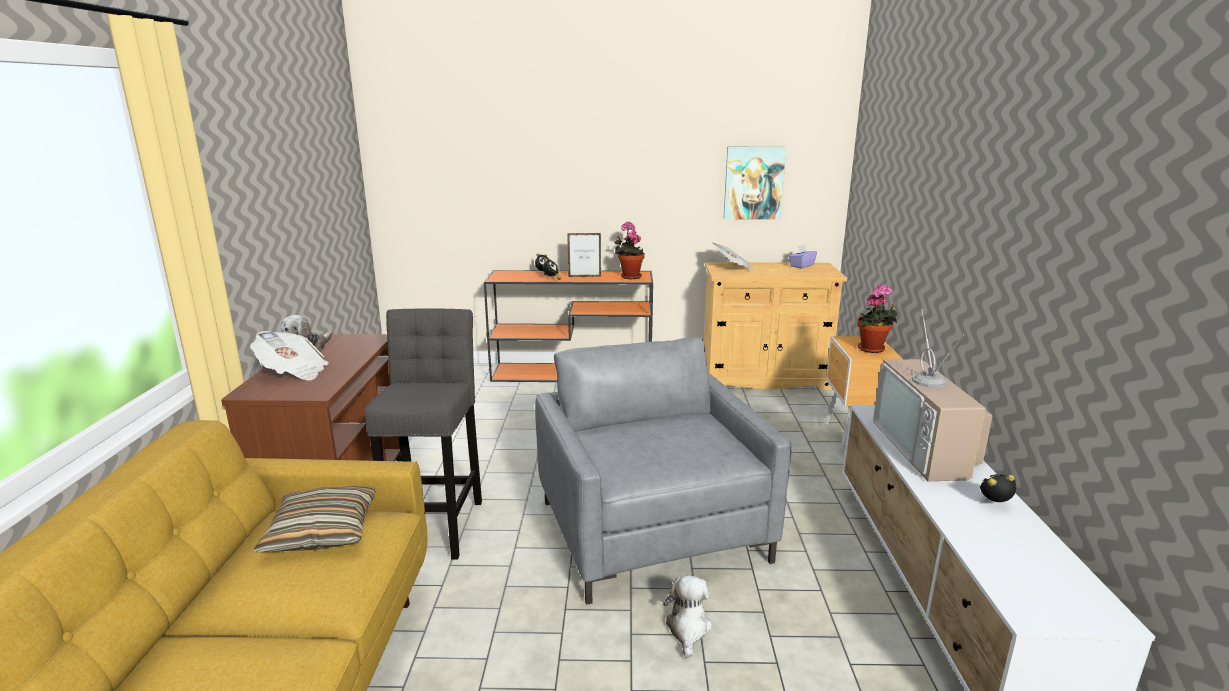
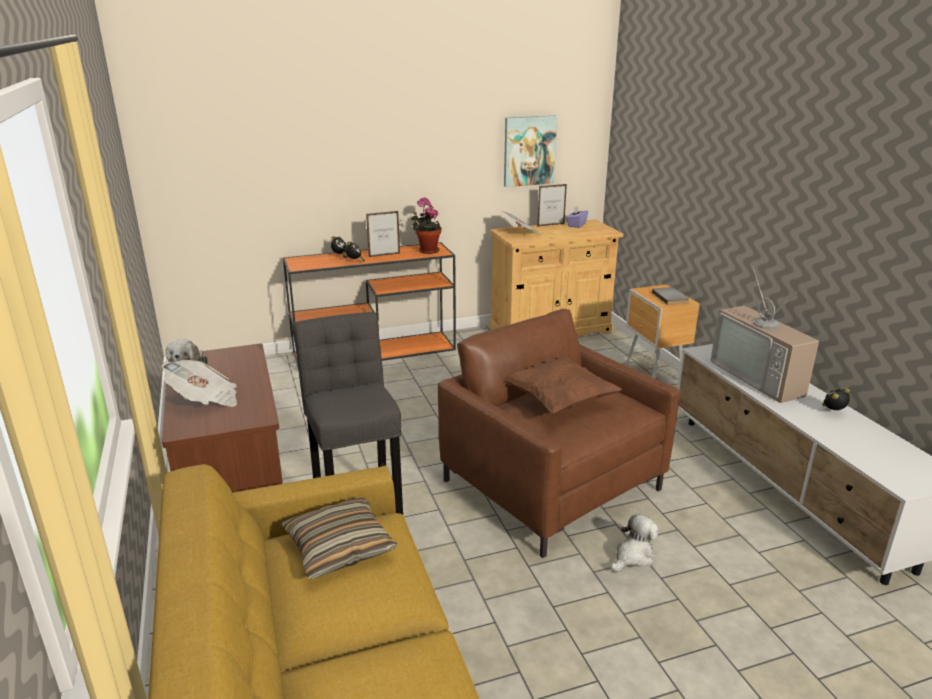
camera: 20 degrees left, 5 degrees up
(651, 434) = (558, 401): none -> brown pillow
(652, 531) = (551, 485): grey armchair -> brown armchair
(688, 628) = (632, 556): plush toy -> plush toy turned 60 degrees clockwise
(773, 263) = (551, 225): none -> picture frame
(873, 350) = (671, 297): potted plant -> grey book

